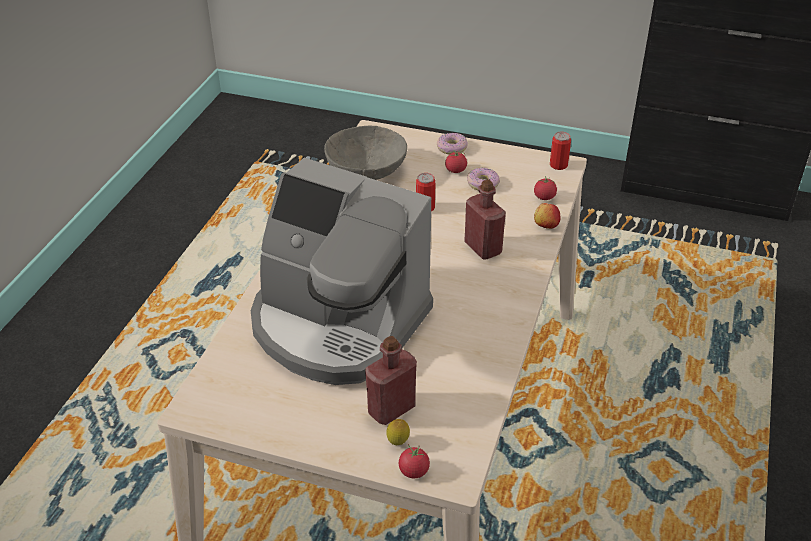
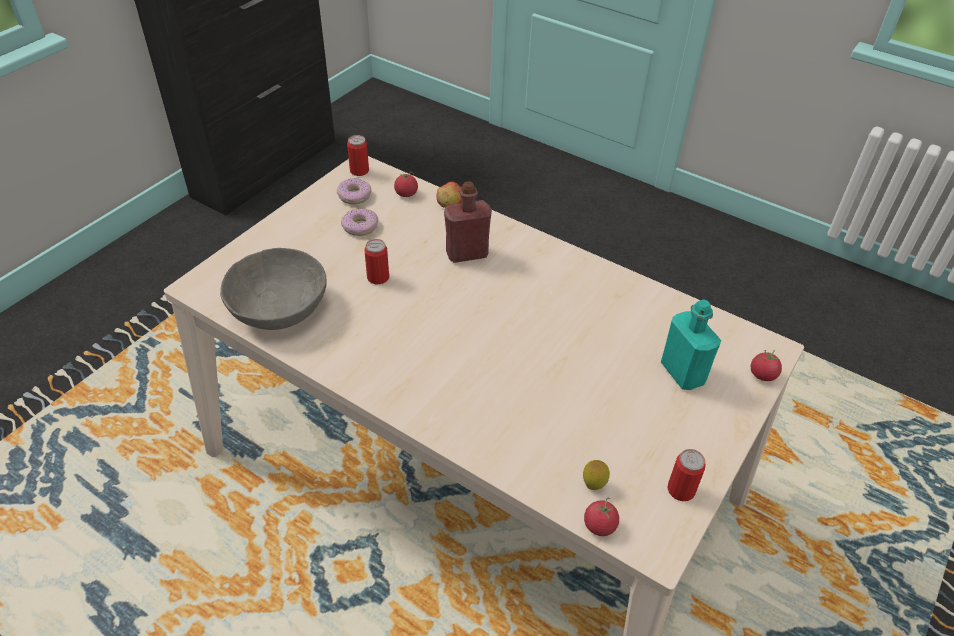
camera: 75 degrees left, 5 degrees up
(253, 419) = (681, 490): none -> can
(337, 324) = (548, 389): coffee machine -> none
(391, 409) = (682, 373): red bottle -> turquoise bottle
(398, 443) = (727, 378): lemon -> lemon (593, 485)
(452, 148) = (280, 231): donut -> donut (354, 196)
(455, 170) = (323, 239): tomato -> tomato (599, 525)

